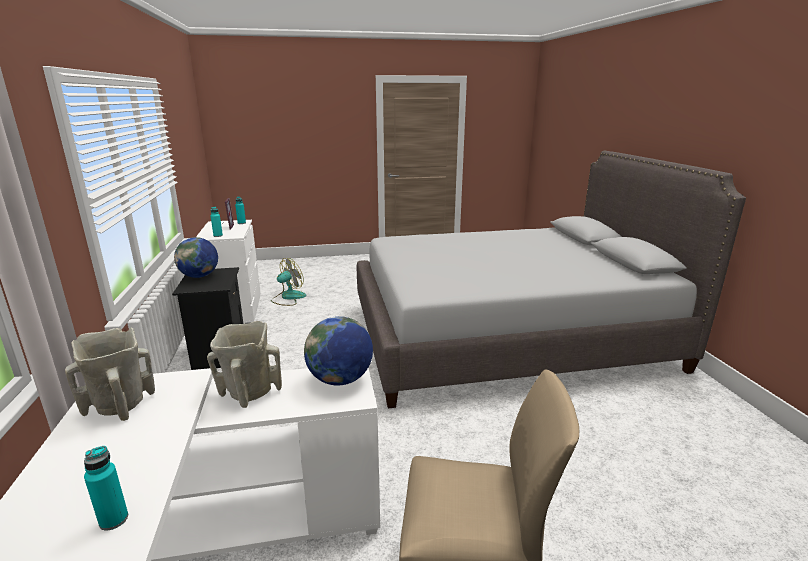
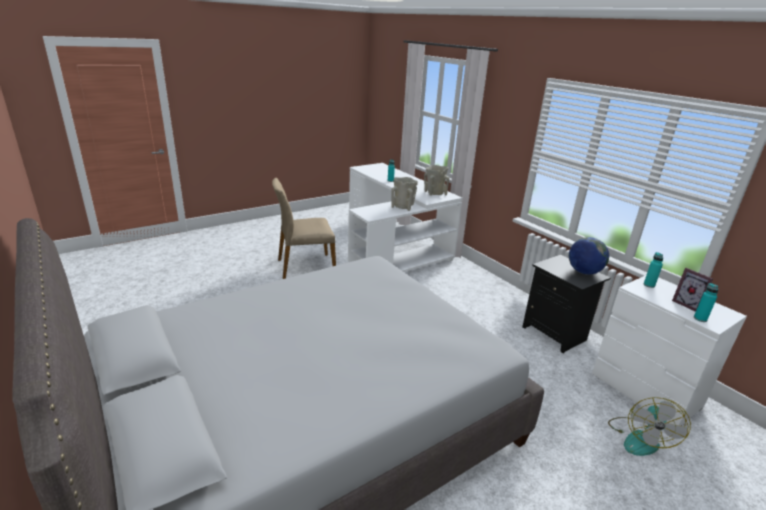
camera: 155 degrees right, 5 degrees up
(340, 379) = (372, 214): globe -> none

